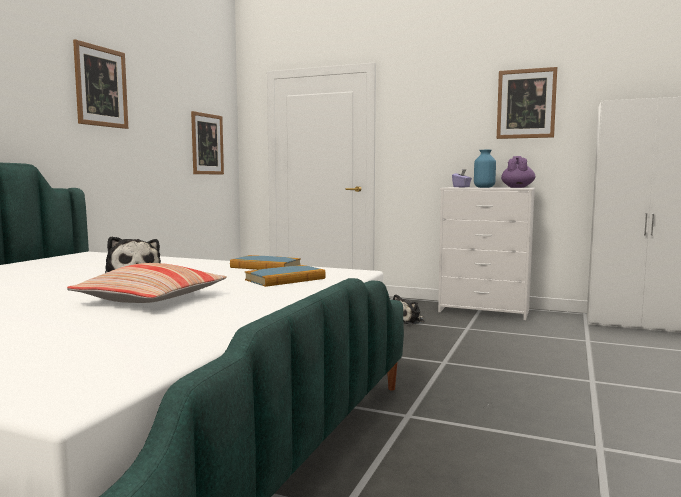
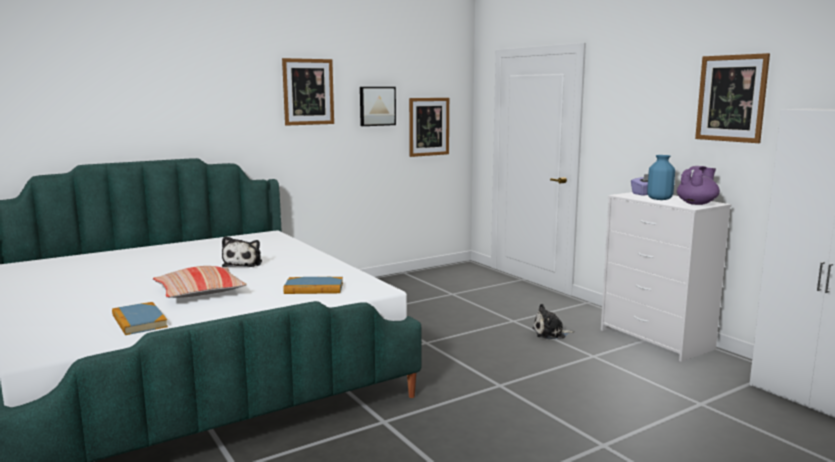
camera: 35 degrees right, 5 degrees up
(165, 115) = (377, 106): none -> picture
(265, 266) = (338, 270): book -> book (139, 321)

